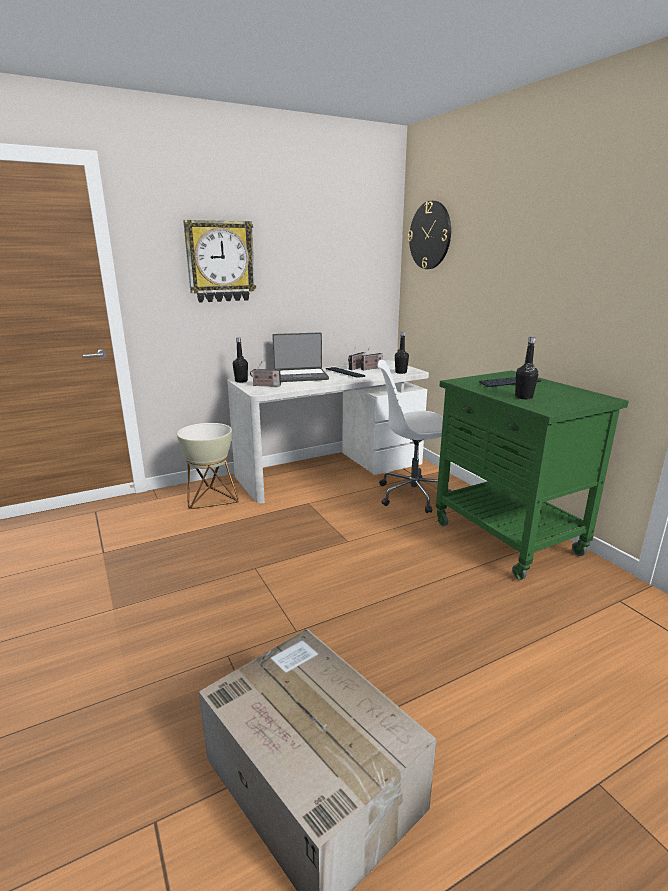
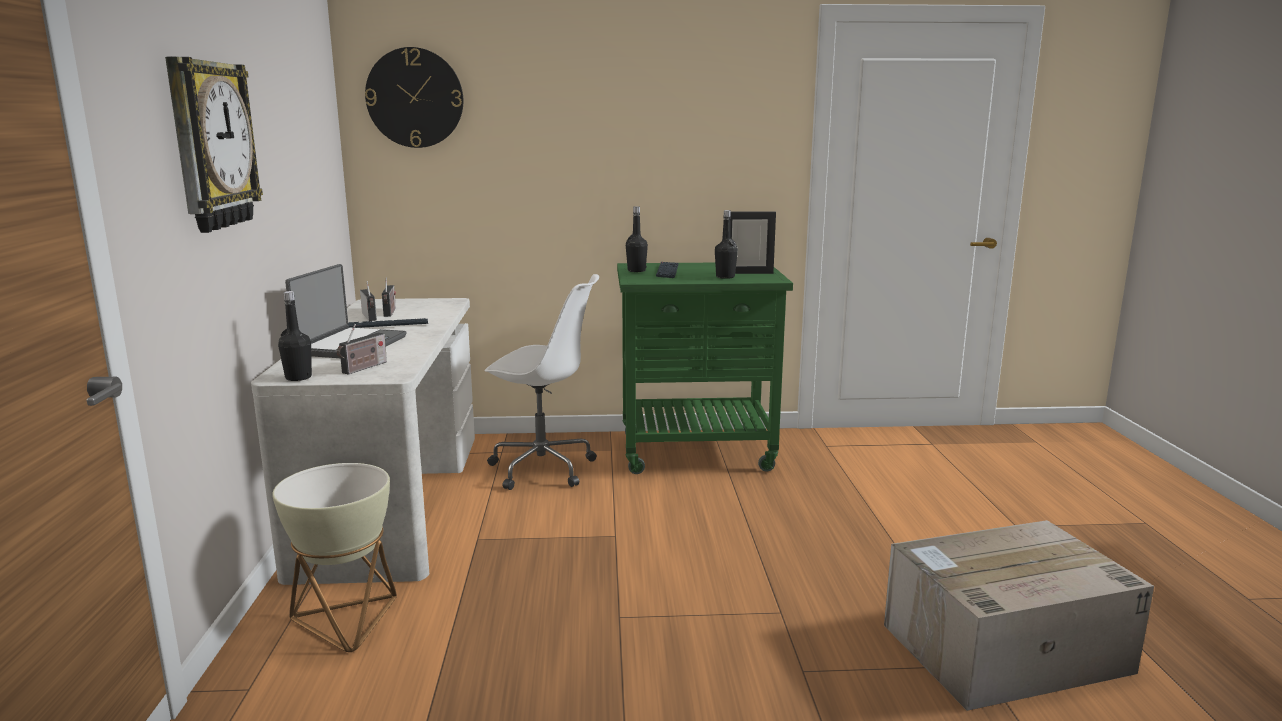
camera: 65 degrees left, 5 degrees down
(401, 372) = (442, 306): black bottle -> black bottle (636, 270)
(410, 495) = (545, 469): white office chair -> white office chair turned 105 degrees counterclockwise
(557, 400) = (747, 273): none -> picture frame

